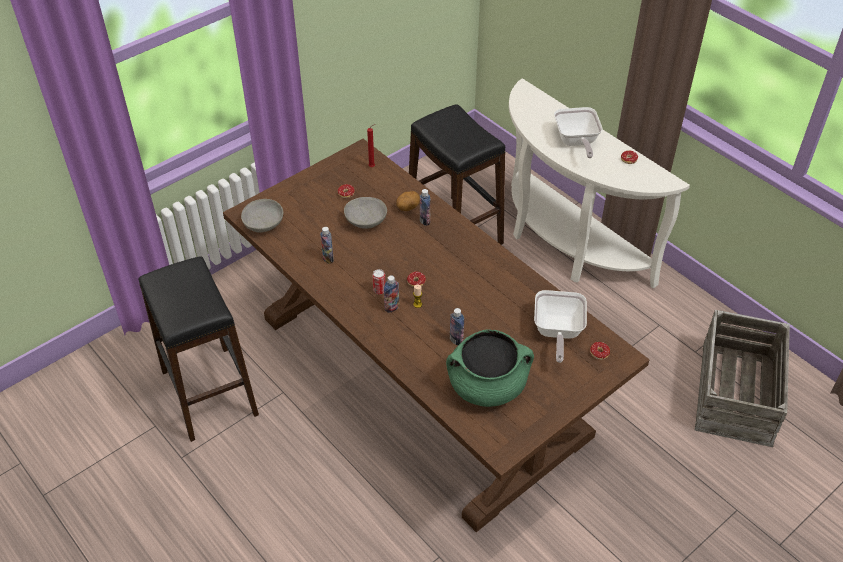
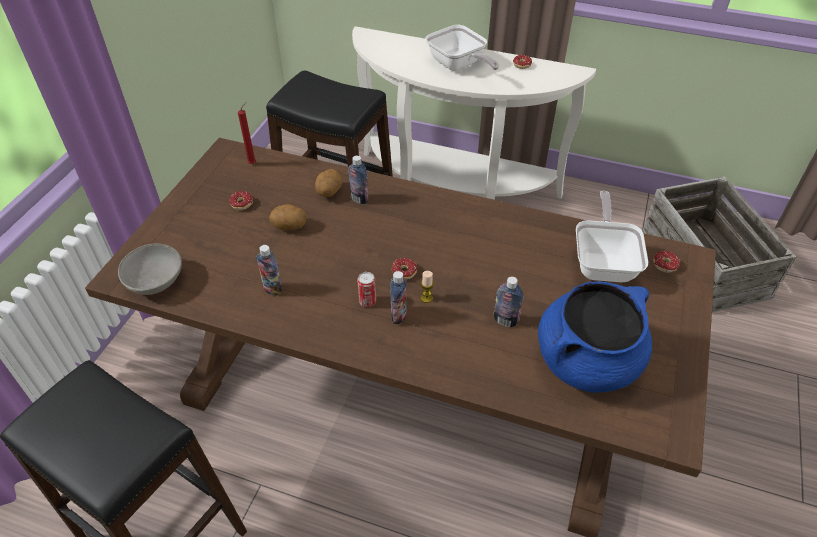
camera: 30 degrees left, 0 degrees up
(366, 222) = (289, 226): grey bowl -> potato
(487, 386) = (587, 361): green cooking pot -> blue cooking pot
(557, 332) = (604, 262): frying pan -> frying pan turned 150 degrees counterclockwise

